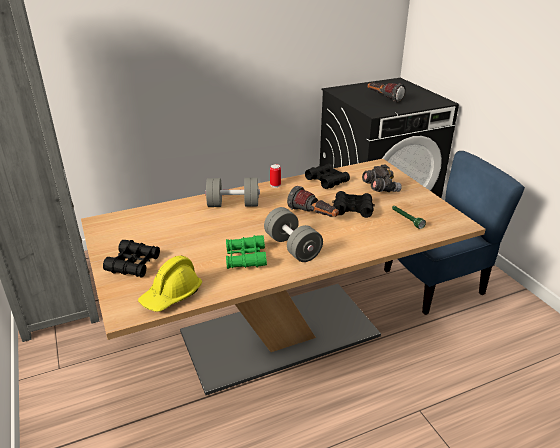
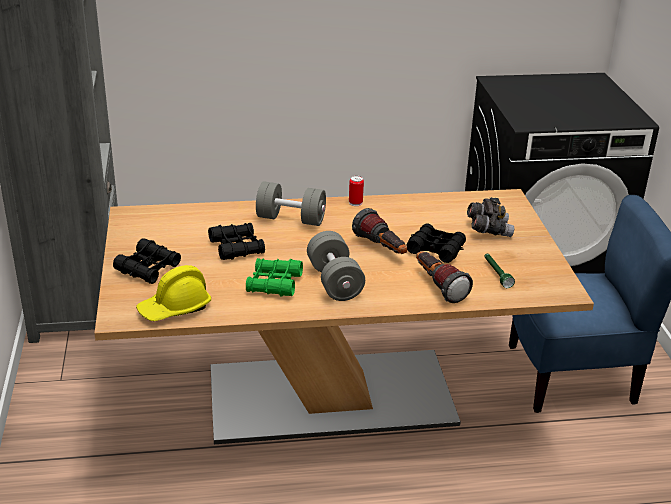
camera: 15 degrees right, 0 degrees up
(327, 181) = (425, 207): black binoculars -> black binoculars (237, 247)
(383, 98) = (554, 103): flashlight -> flashlight (438, 286)

